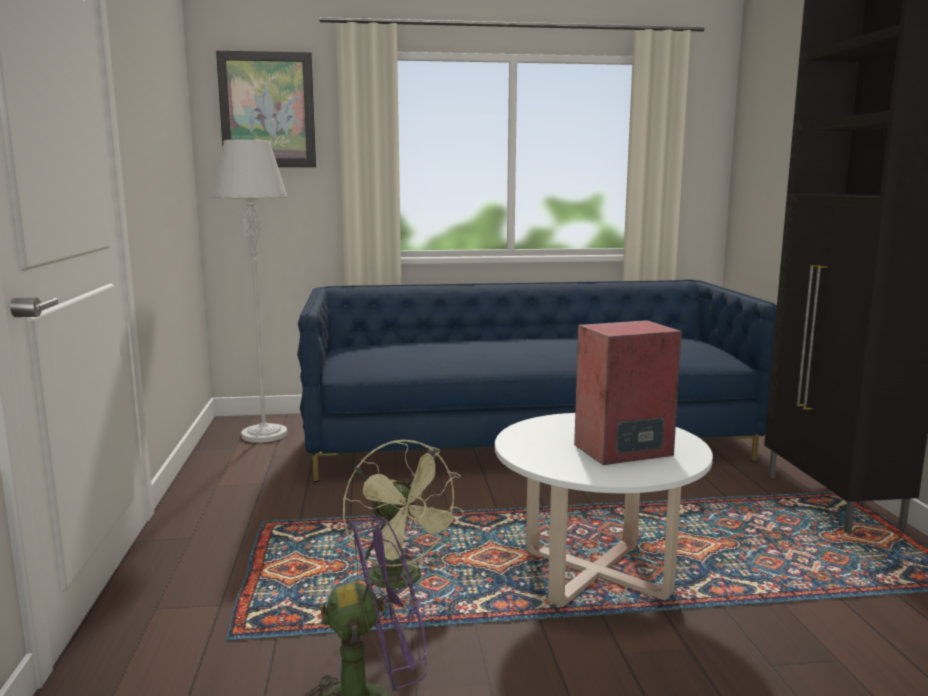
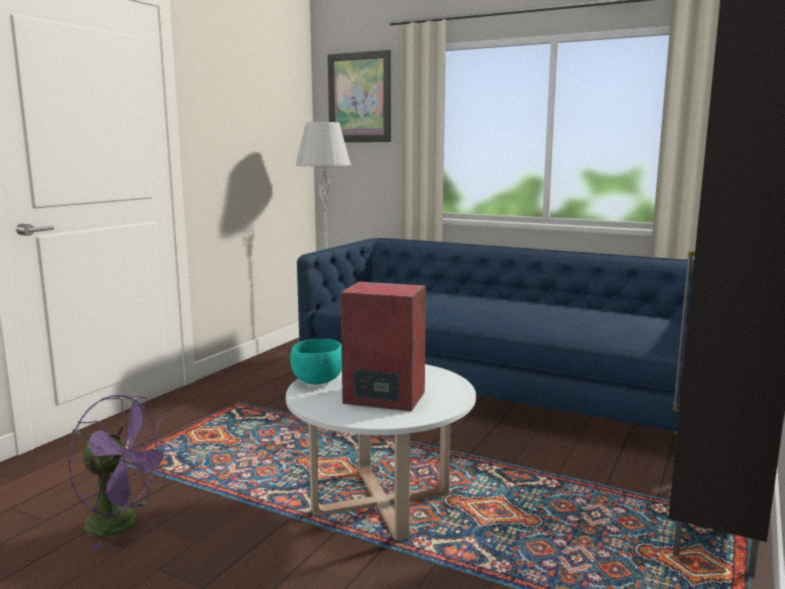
camera: 35 degrees right, 0 degrees up
(403, 580) = (253, 463): green fan -> none
(529, 451) = (318, 382): none -> turquoise bowl

